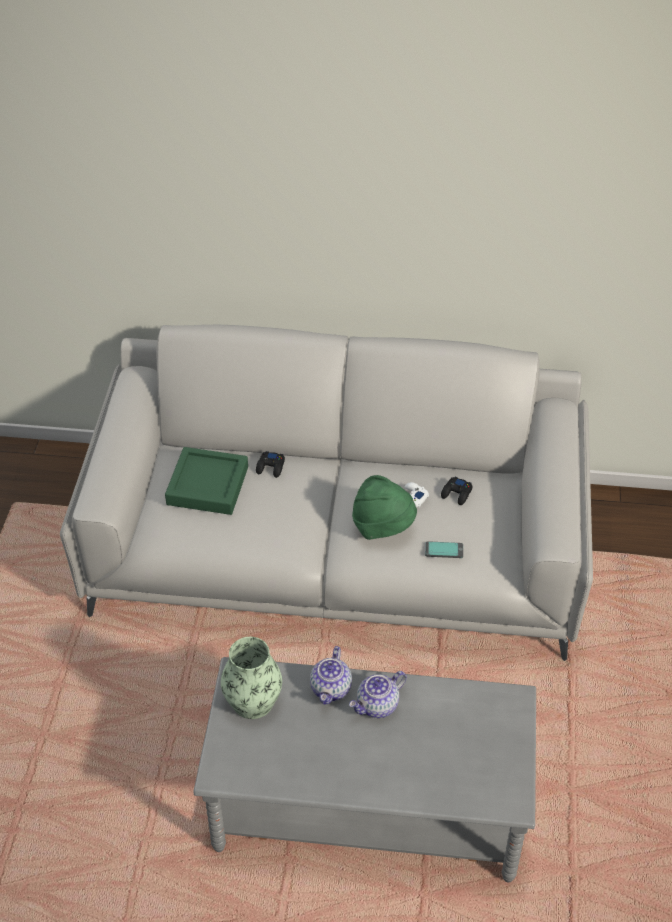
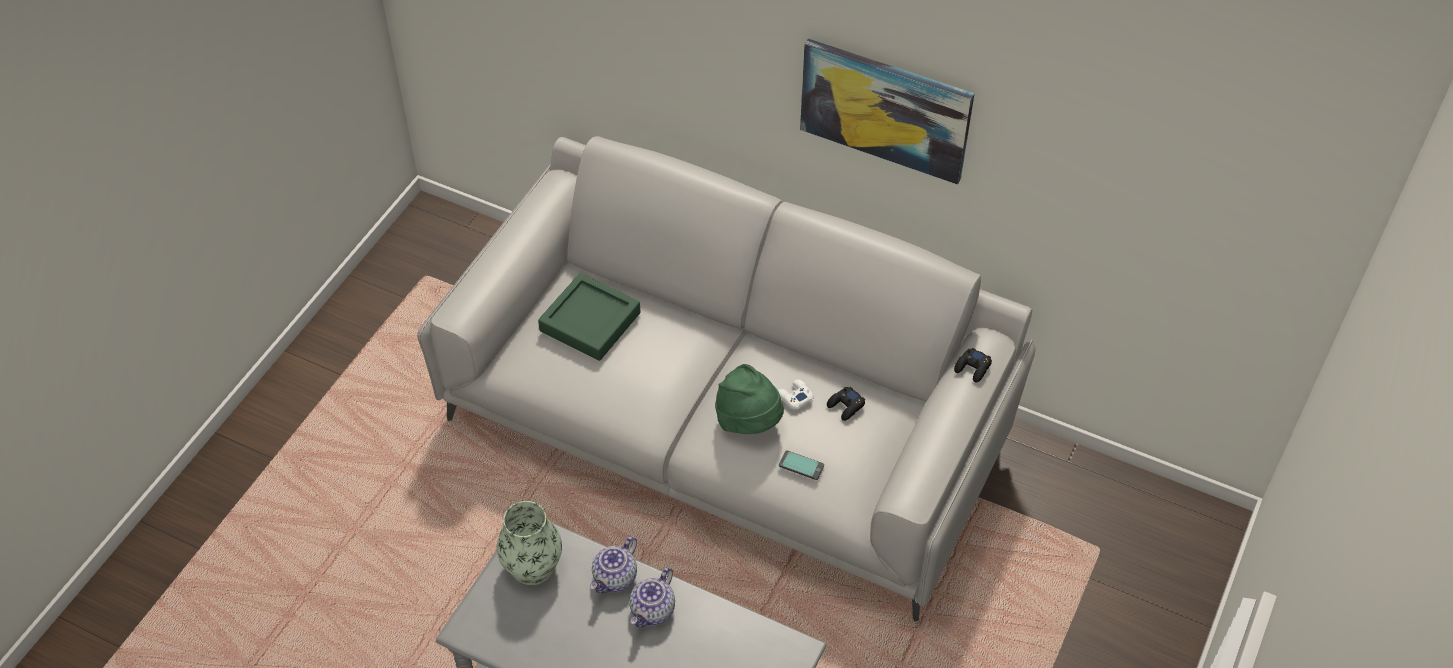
camera: 20 degrees right, 5 degrees up
(271, 467) = (664, 319): black game controller -> black game controller (973, 368)
(377, 706) = (653, 611): teapot -> teapot turned 45 degrees counterclockwise
(435, 225) = (885, 109): none -> picture

